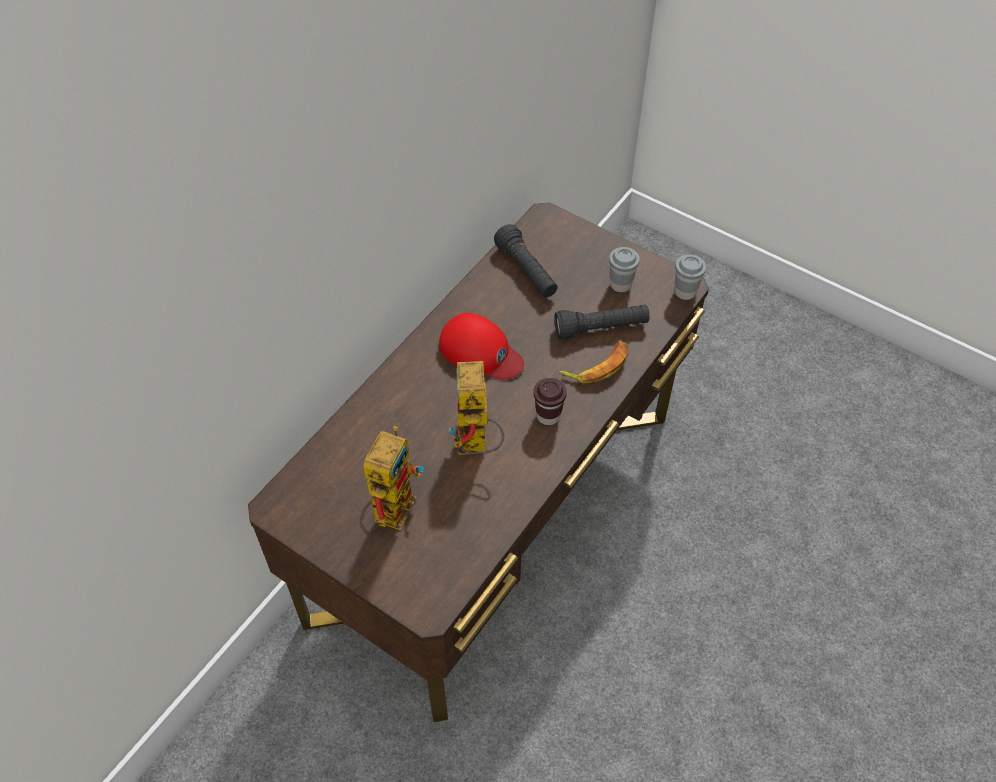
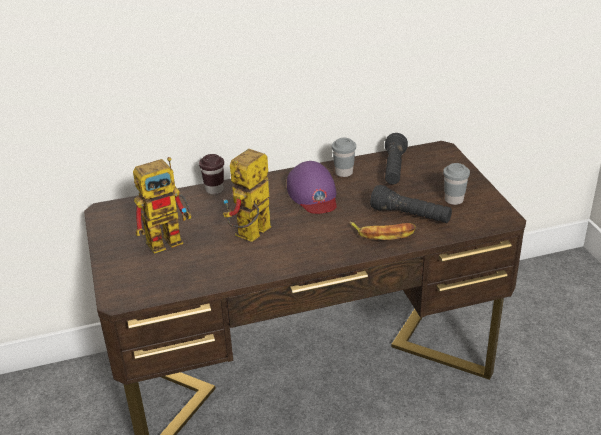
camera: 40 degrees right, 20 degrees down
(480, 352) = (313, 194): red cap -> purple cap
(548, 416) = (316, 243): brown cup -> brown cup (214, 190)
(685, 292) = (500, 222): grey cup -> grey cup (344, 173)

